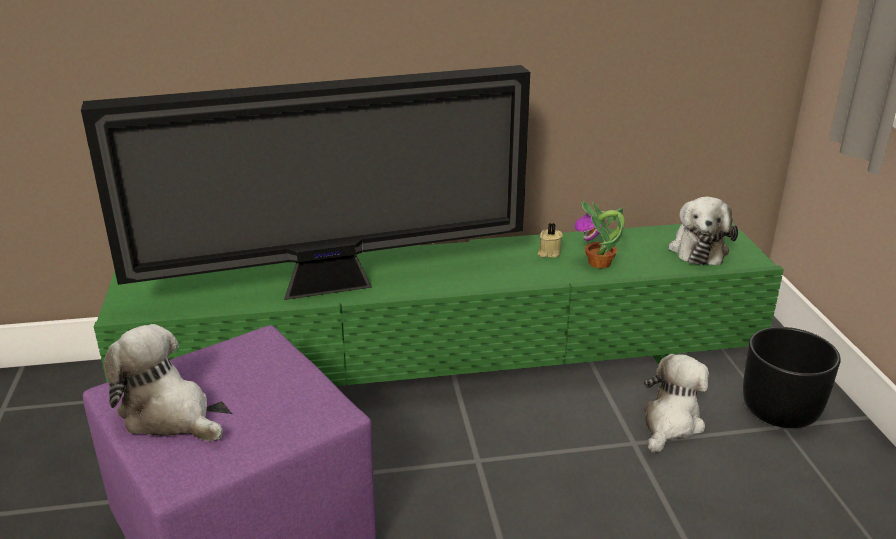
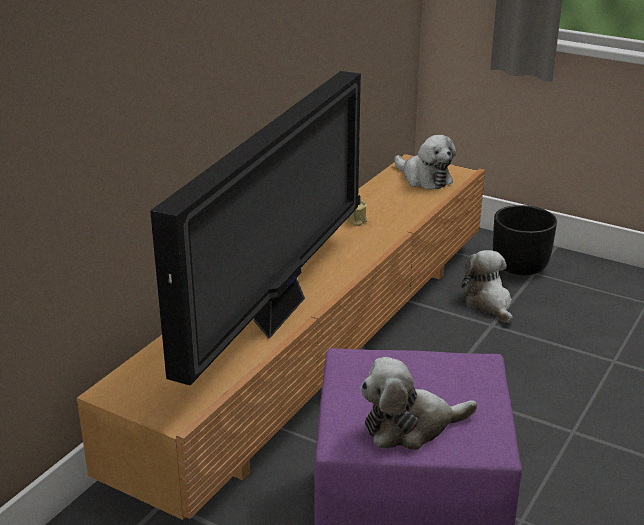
camera: 50 degrees left, 0 degrees up
(447, 364) = (320, 348): green tv stand -> brown tv stand
(599, 263) = (395, 212): potted plant -> none

